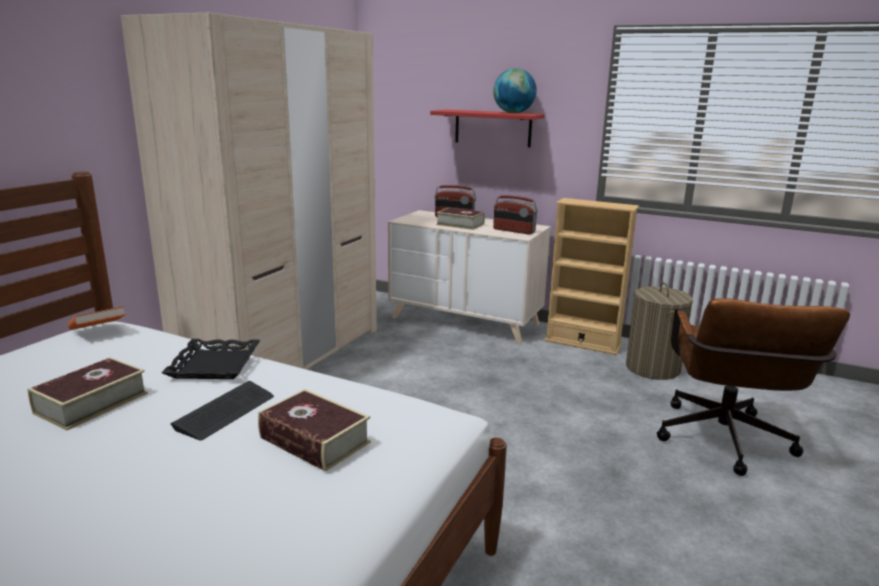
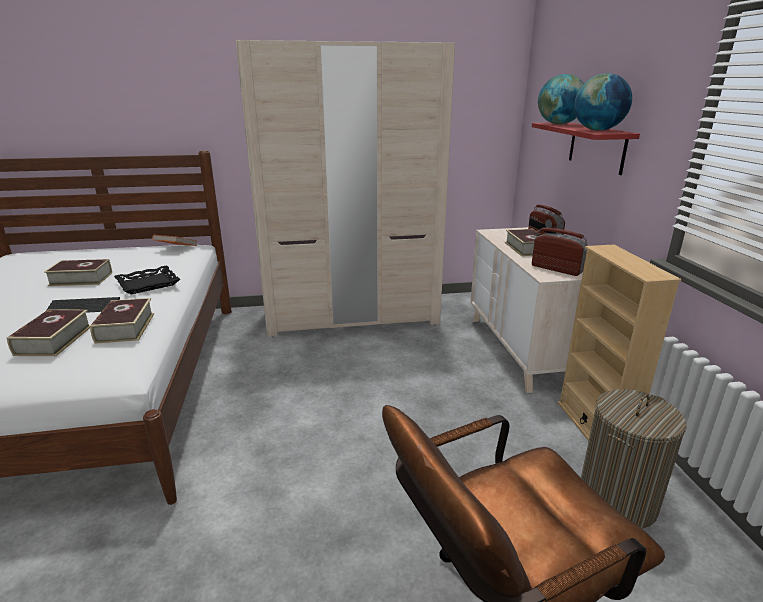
camera: 55 degrees right, 5 degrees up
(344, 395) = (125, 327): none -> book
(456, 110) = (558, 124): none -> globe
(513, 231) = (556, 269): radio -> radio turned 135 degrees clockwise

